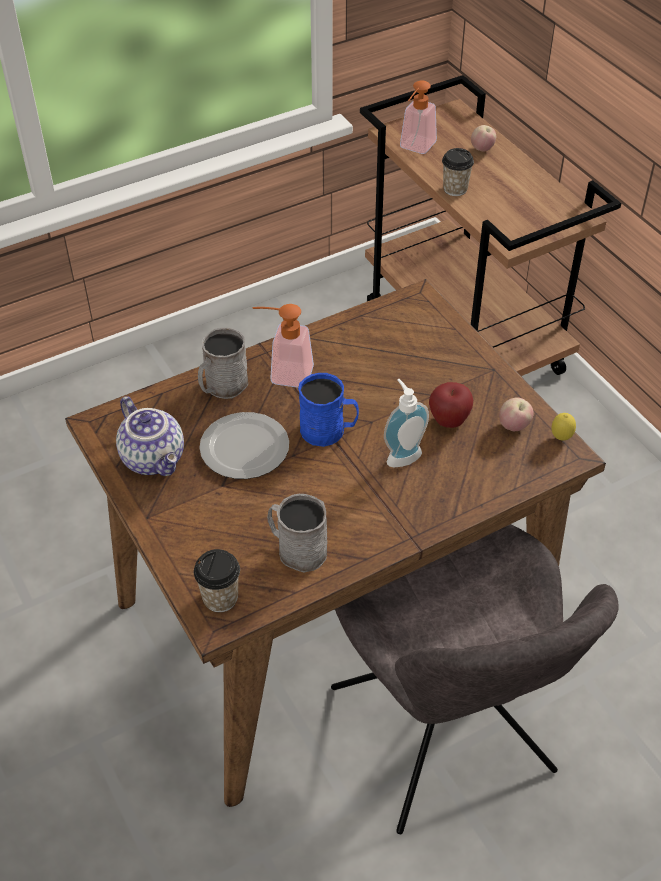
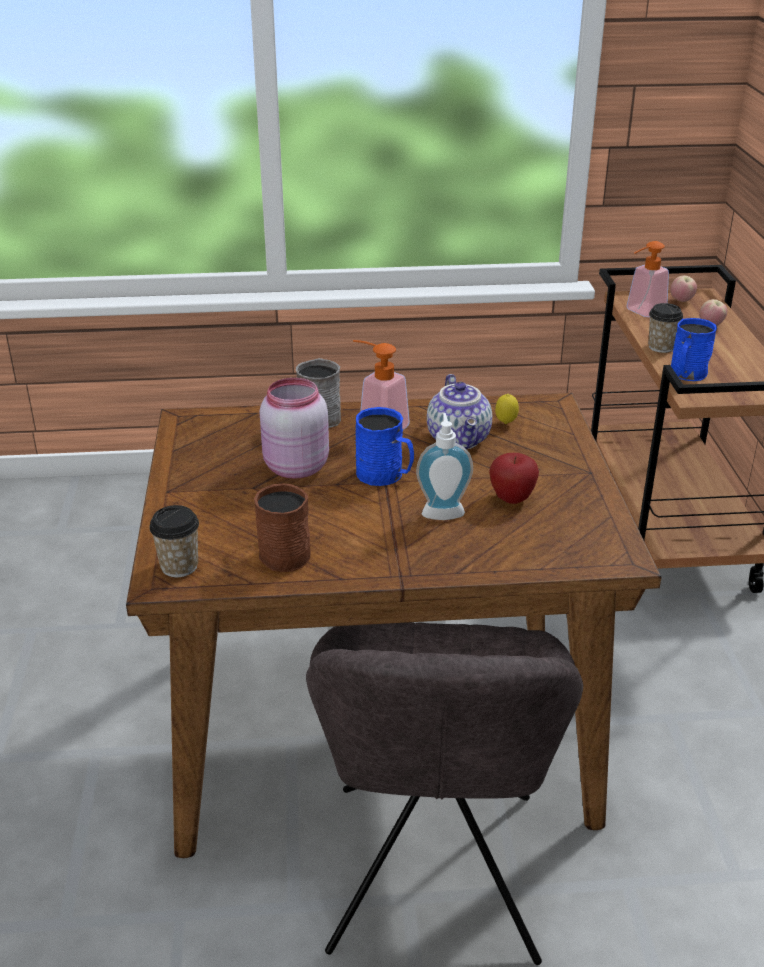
camera: 25 degrees right, 15 degrees down
(155, 458) = (210, 454): teapot -> teapot (460, 439)
(243, 449) = (294, 467): plate -> pink jar
(296, 549) = (280, 552): grey mug -> brown mug
(494, 217) = (687, 374): none -> blue mug
(513, 426) = (578, 520): apple -> apple (681, 301)
(561, 438) = (624, 542): lemon -> lemon (506, 423)

